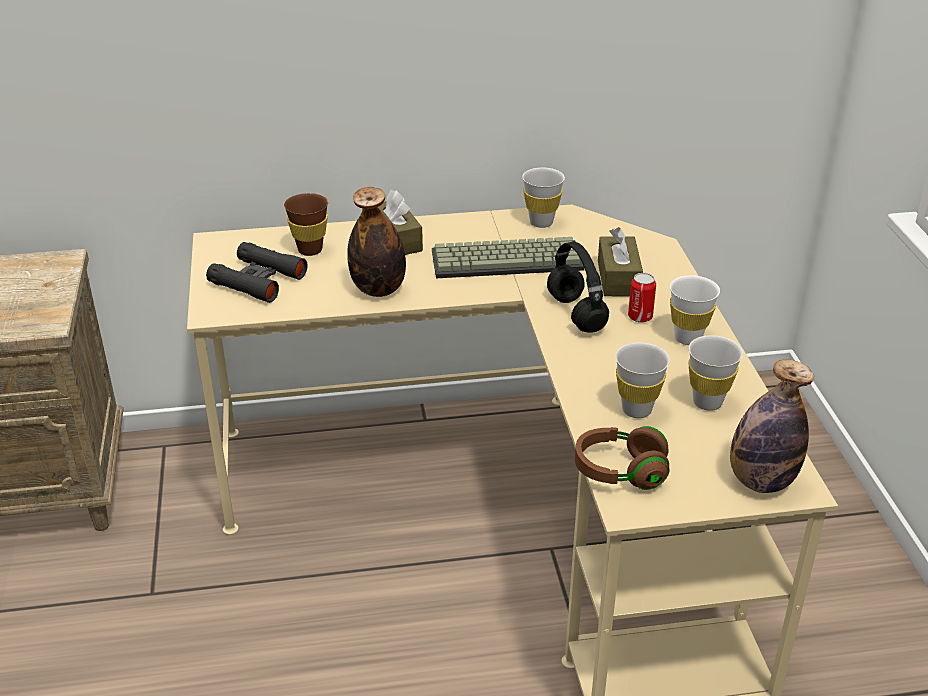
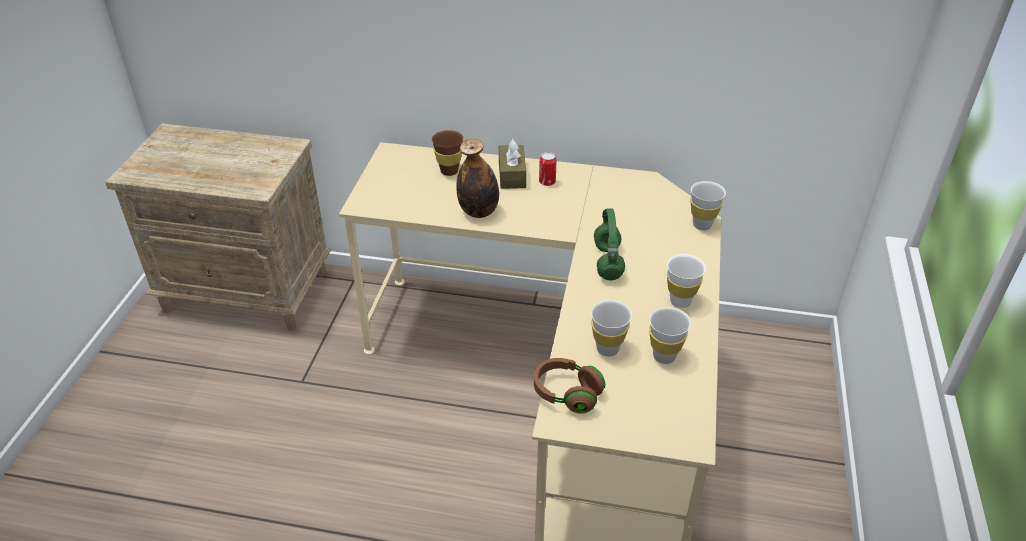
camera: 20 degrees right, 5 degrees up
(258, 280) = (402, 187): black binoculars -> none
(508, 259) = (583, 207): keyboard -> none
(541, 222) = (625, 182): white cup -> white cup (702, 225)
(577, 314) = (608, 263): black headphones -> green headphones
(618, 278) = (656, 240): brown tissue box -> none
(640, 317) = (654, 275): can -> can (547, 182)
(760, 481) = (666, 429): bottle -> none

